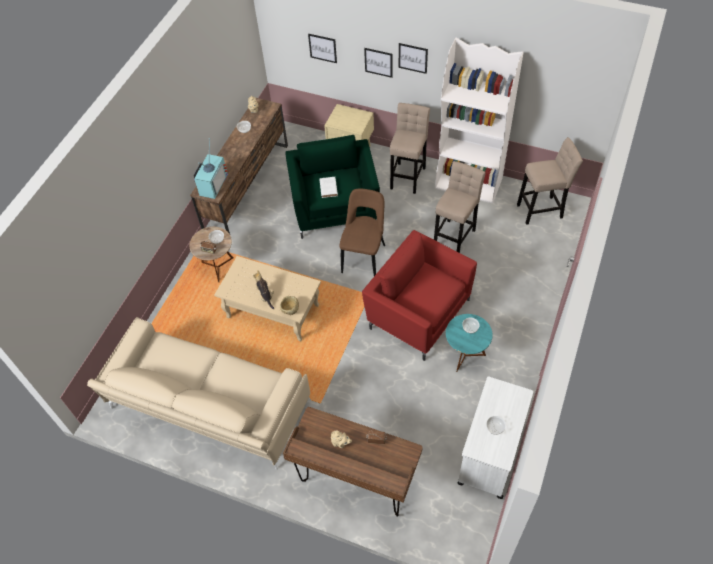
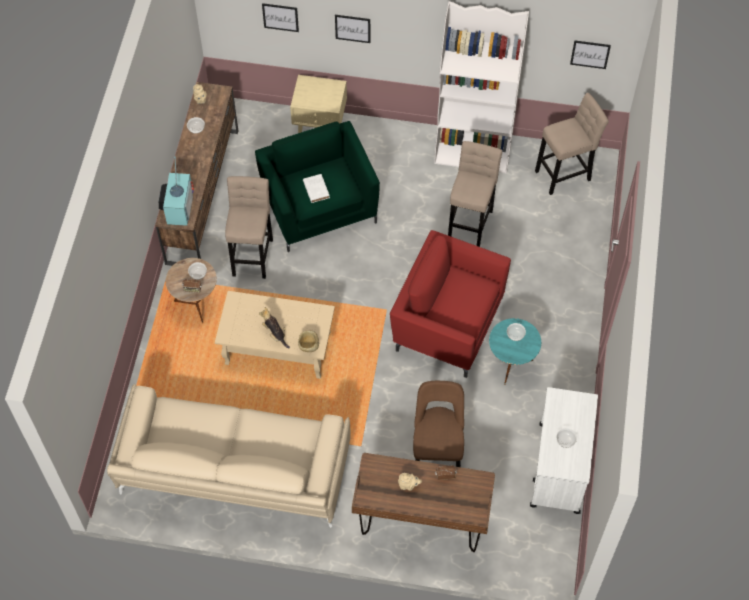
camera: 15 degrees left, 5 degrees up
(364, 257) = (369, 264): brown chair -> brown chair (437, 452)
(408, 176) = (398, 152): beige stool -> beige stool (252, 254)
(413, 58) = (396, 22): picture -> picture (590, 54)

